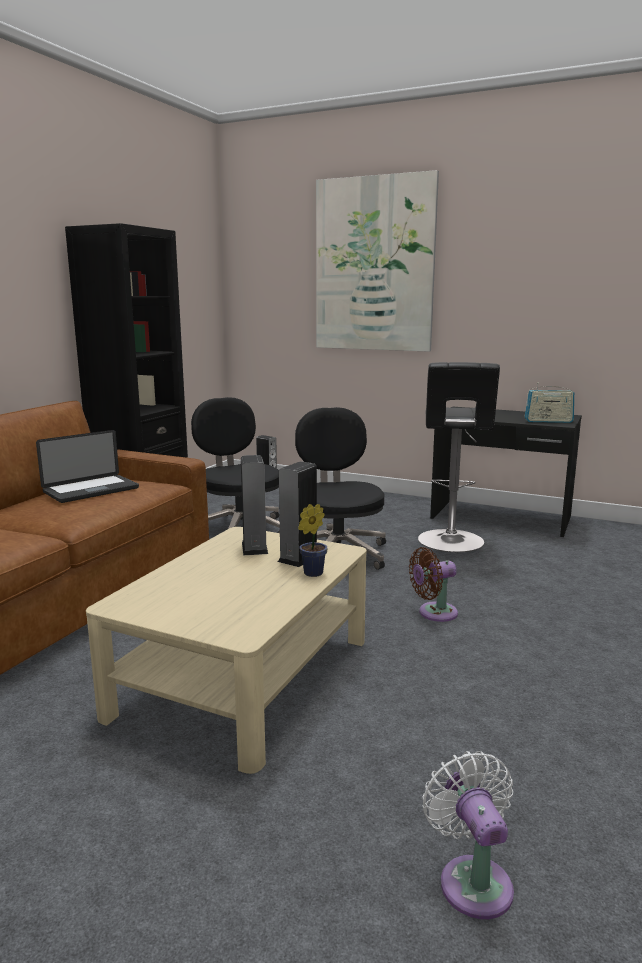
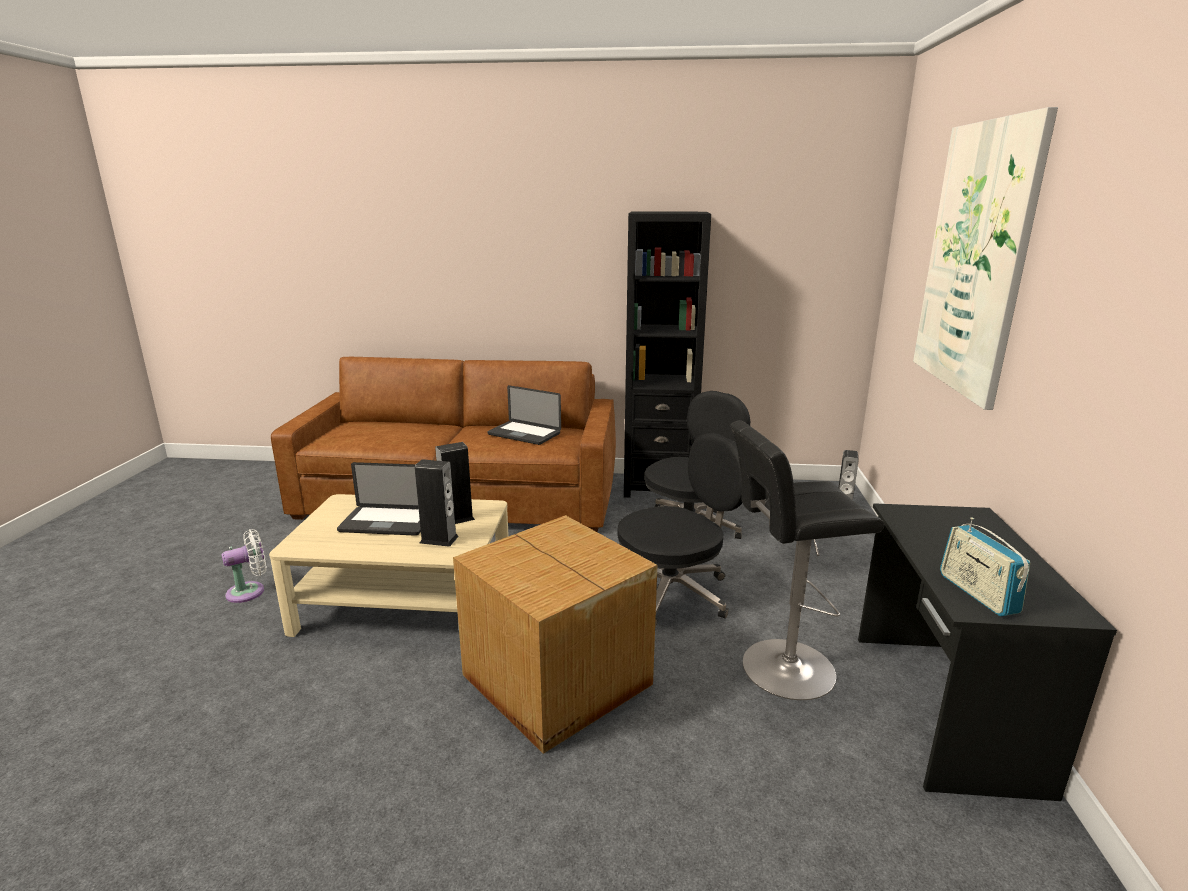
camera: 70 degrees right, 5 degrees up
(226, 580) = (387, 522): none -> laptop
(311, 573) = (405, 550): potted plant -> none
(434, 613) = (556, 681): brown fan -> cardboard box
(473, 880) = (159, 750): white fan -> white fan (250, 591)

